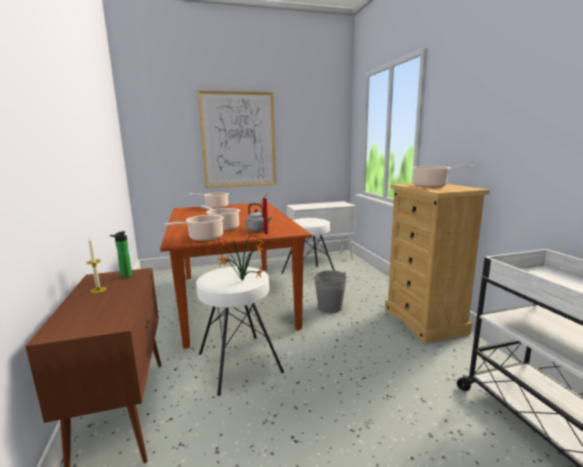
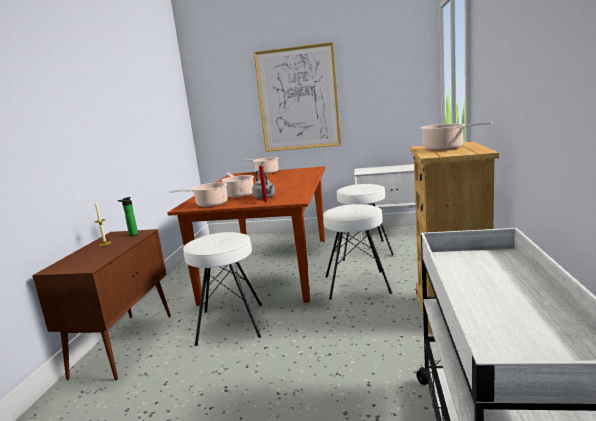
camera: 25 degrees right, 0 degrees up
(241, 280) = (217, 244): potted plant -> none
(330, 307) = (357, 285): grey bucket -> white stool

